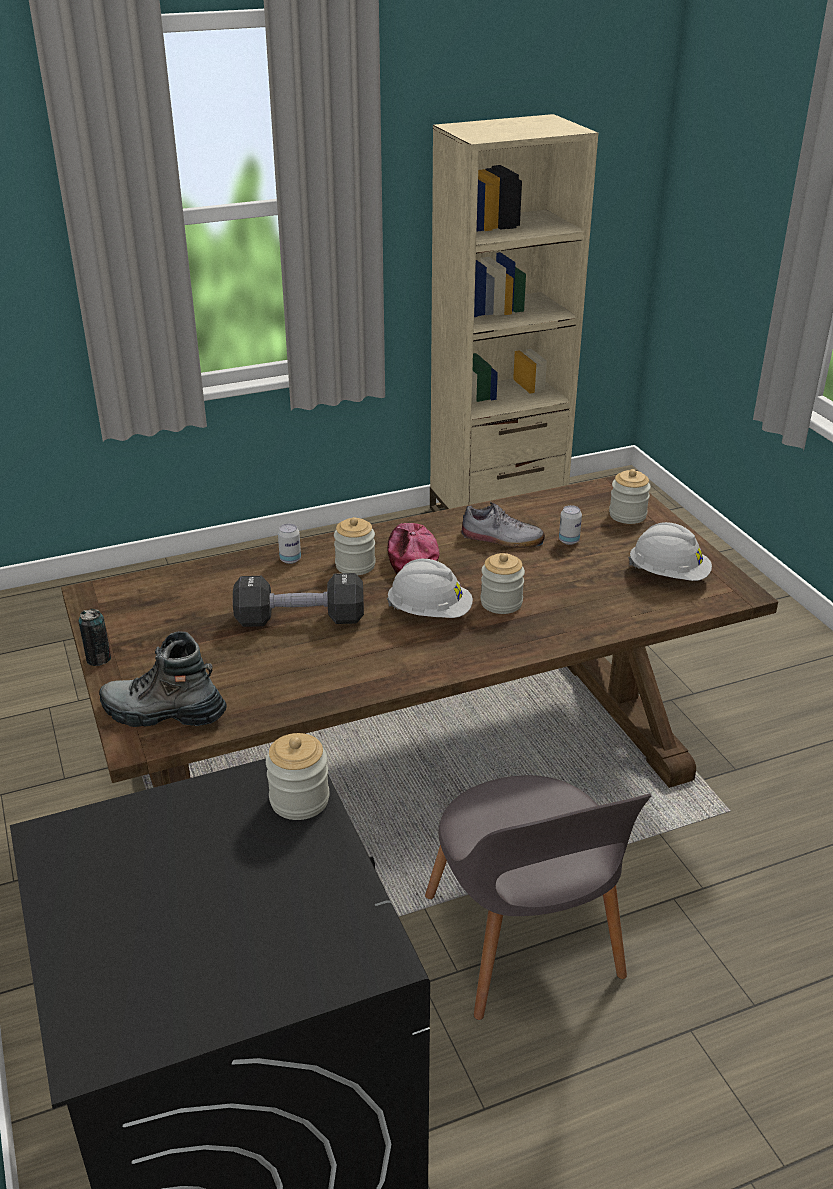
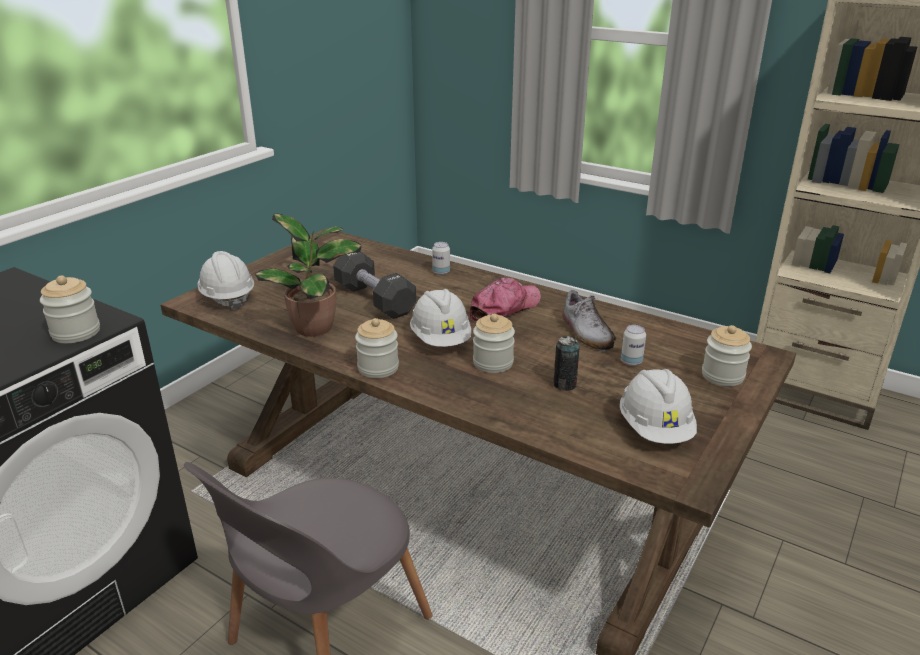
camera: 55 degrees right, 5 degrees down
(98, 659) = (265, 262): can -> can (564, 385)
(163, 713) = (227, 297): boot -> white hard hat
(319, 675) = (316, 328): none -> potted plant
(355, 565) = (465, 294): jar -> jar (378, 368)

